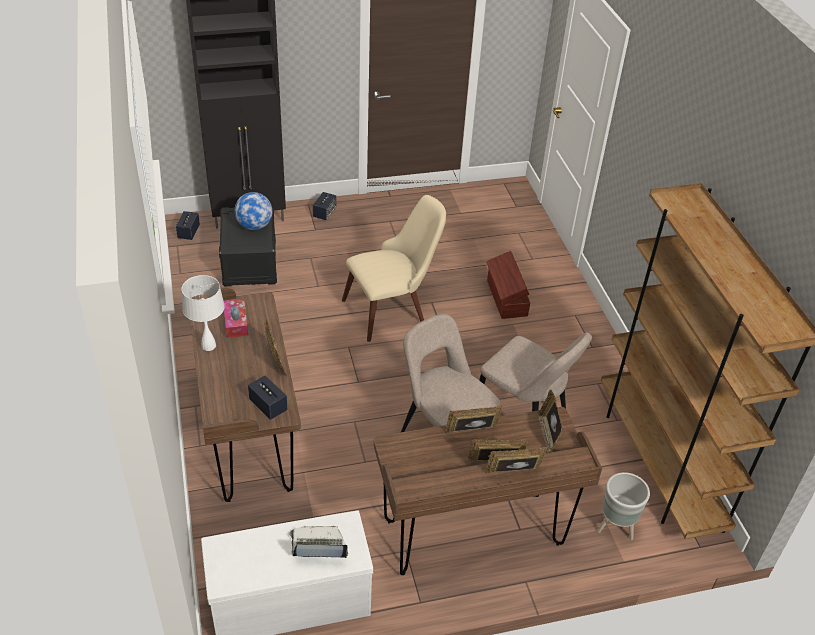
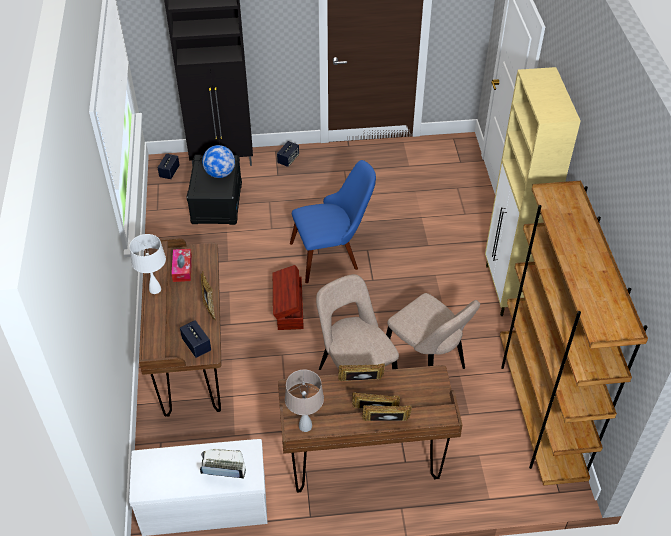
camera: 10 degrees right, 5 degrees up
(393, 308) = (333, 254): beige chair -> blue chair
(419, 485) = (305, 426): none -> beige table lamp
(506, 298) = (434, 250): brown storage box -> brown storage box (289, 308)
(547, 435) = (425, 390): picture frame -> none
(594, 334) = (506, 290): none -> beige cabinet
(616, 527) = (489, 468): grey planter -> none

